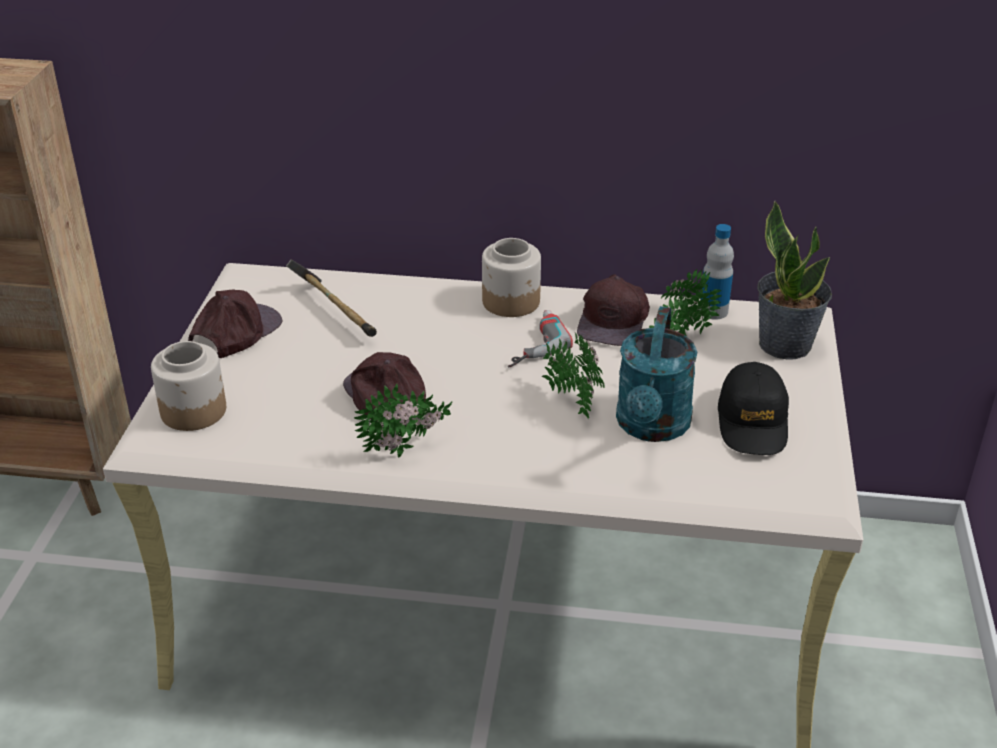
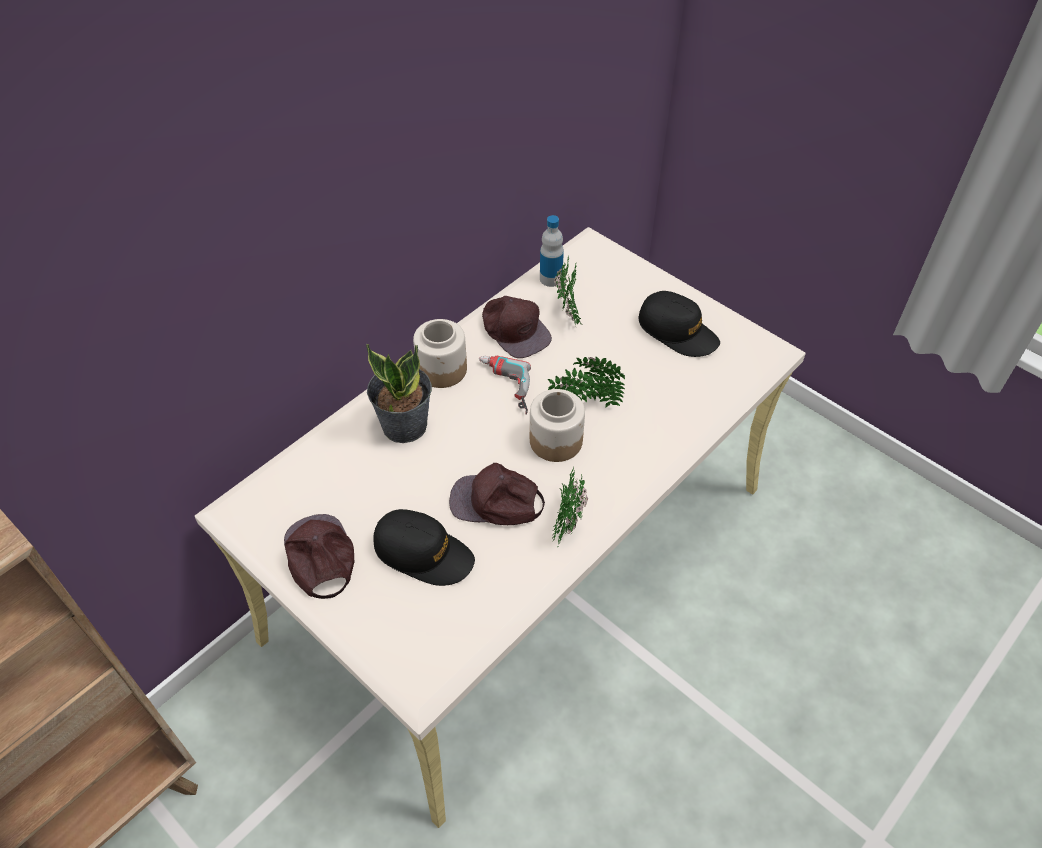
camera: 55 degrees left, 15 degrees up
(194, 410) = (406, 633): jar -> jar (556, 440)
(288, 383) = (423, 553): none -> black cap
(335, 313) = (355, 478): hammer -> none
(652, 427) = (646, 380): turquoise watering can -> none
(785, 344) = (614, 269): potted plant -> potted plant (404, 425)

